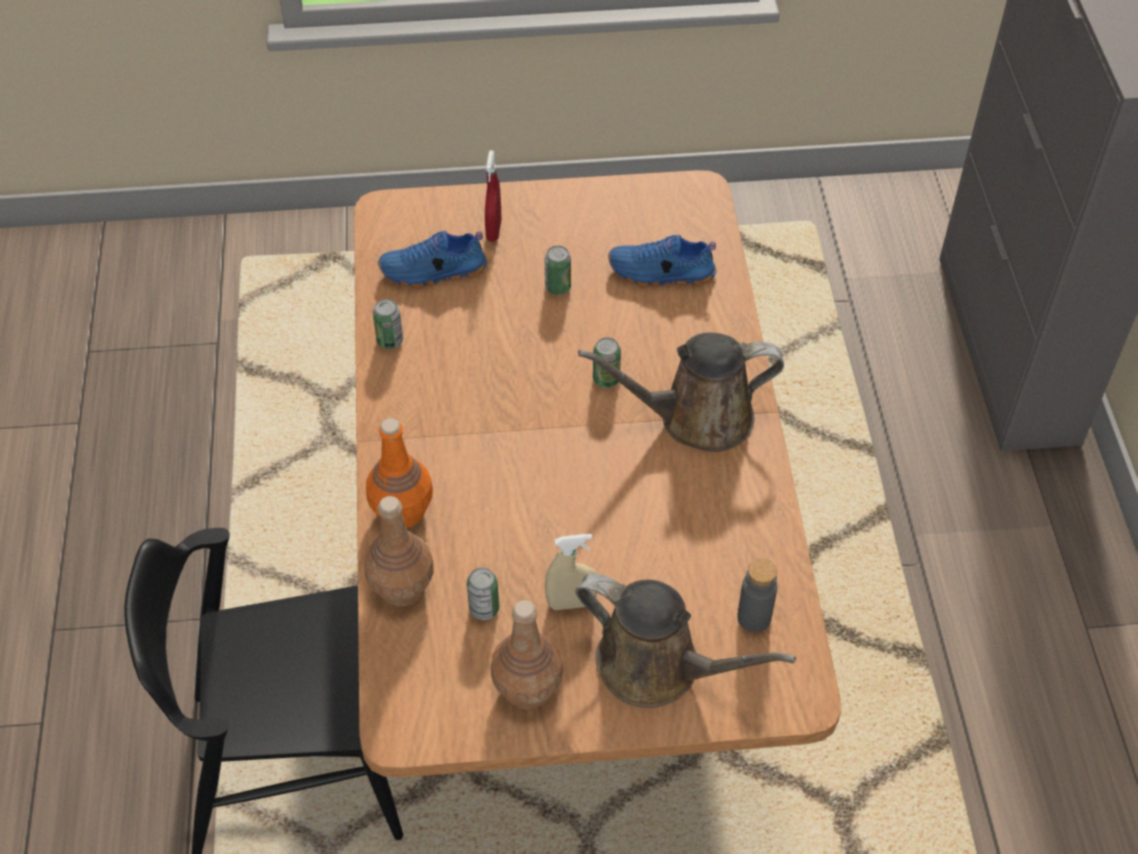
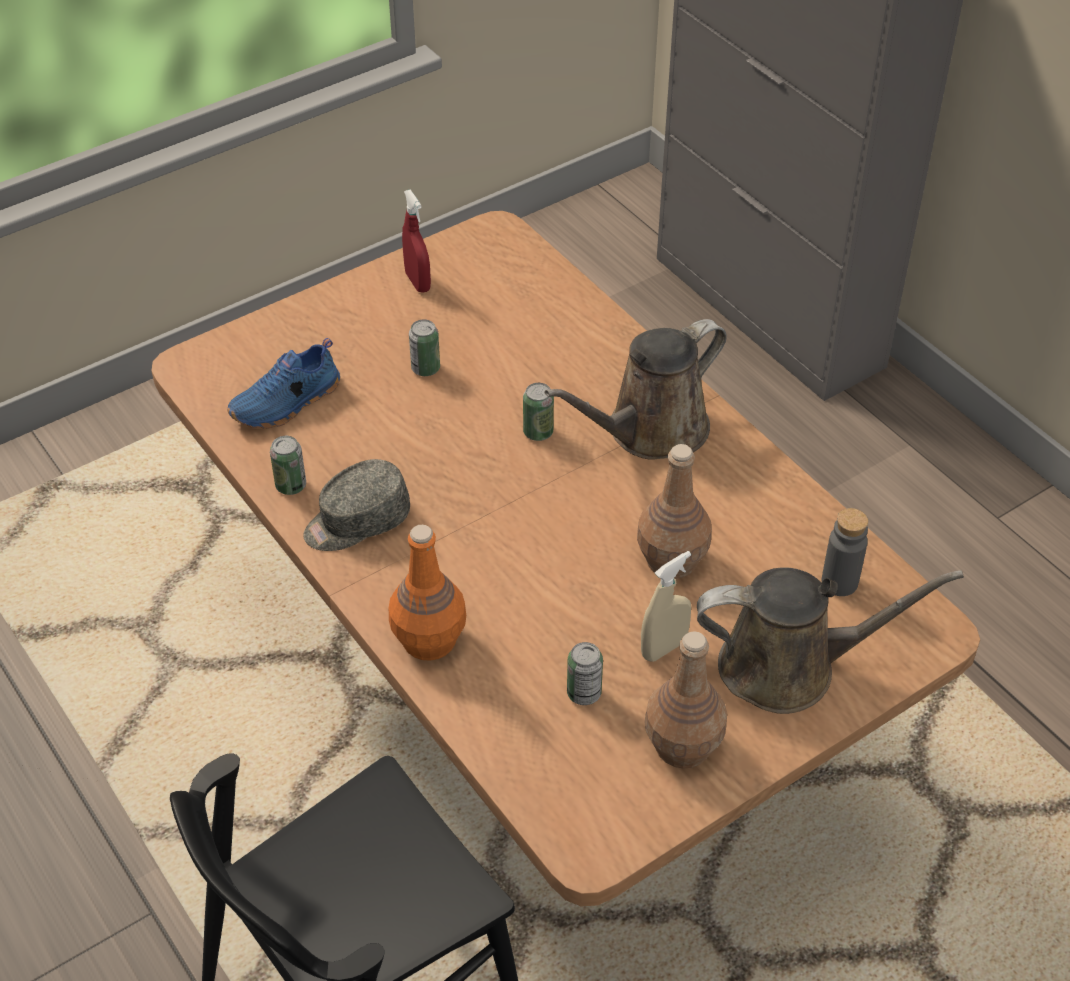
camera: 30 degrees left, 5 degrees down
(401, 587) = (484, 712): brown bottle -> brown bottle (671, 560)
(416, 392) = (356, 522): none -> grey cap
(493, 230) = (319, 341): red spray bottle -> red spray bottle (417, 282)
(661, 274) = (517, 318): blue shoe -> none

